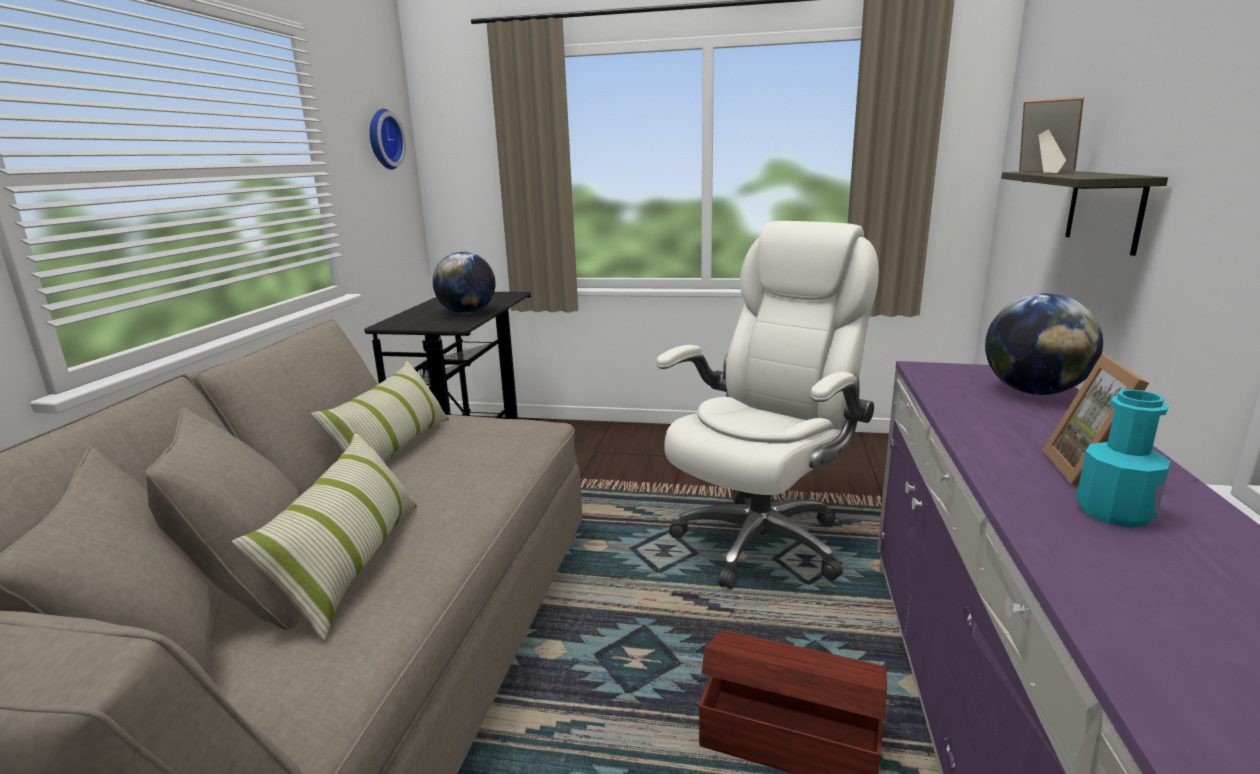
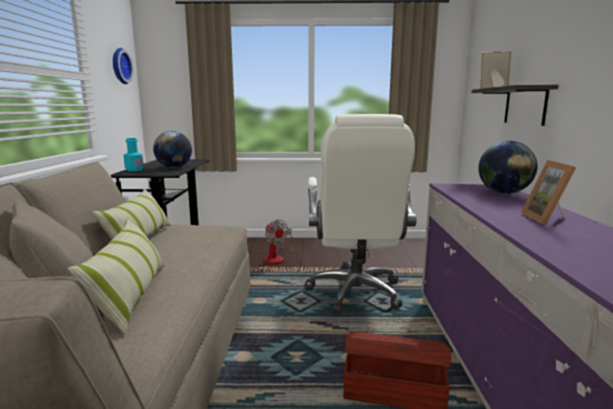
camera: 10 degrees left, 5 degrees down
(639, 463) = (277, 258): none -> fan
(762, 541) = (355, 293): white office chair -> white office chair turned 150 degrees clockwise
(1114, 512) = (566, 233): turquoise bottle -> turquoise bottle (134, 170)

